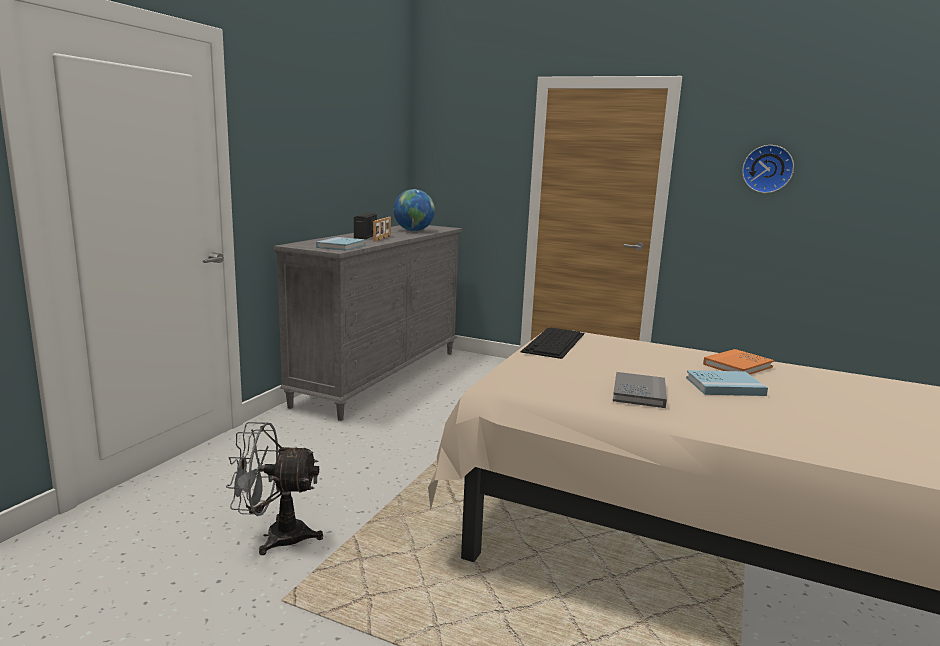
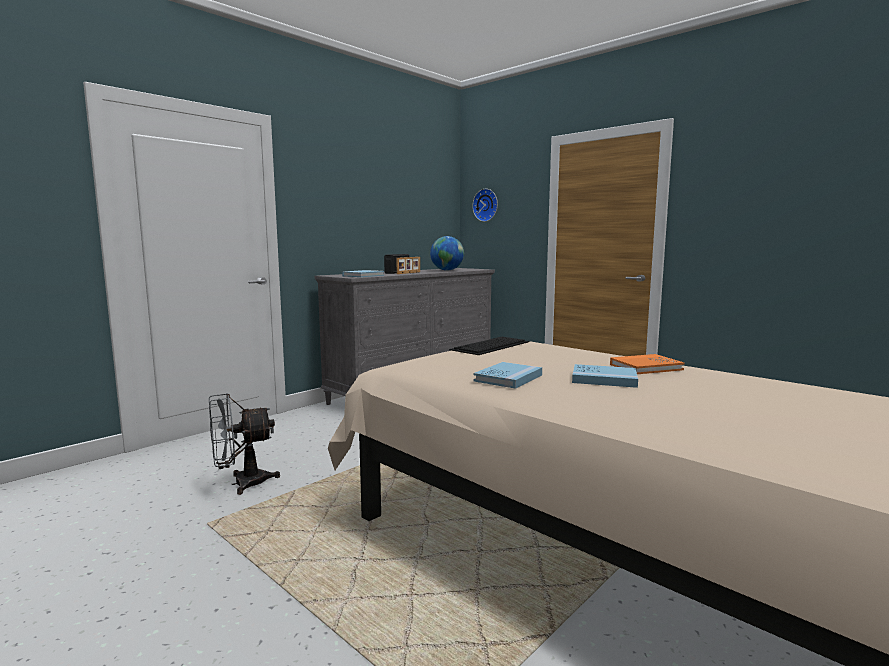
camera: 20 degrees right, 5 degrees down
(275, 536) = (241, 483): grey fan -> grey fan turned 45 degrees counterclockwise
(639, 393) = (508, 378): grey book -> blue book
(767, 169) = (760, 195): wall clock -> wall clock (486, 205)

